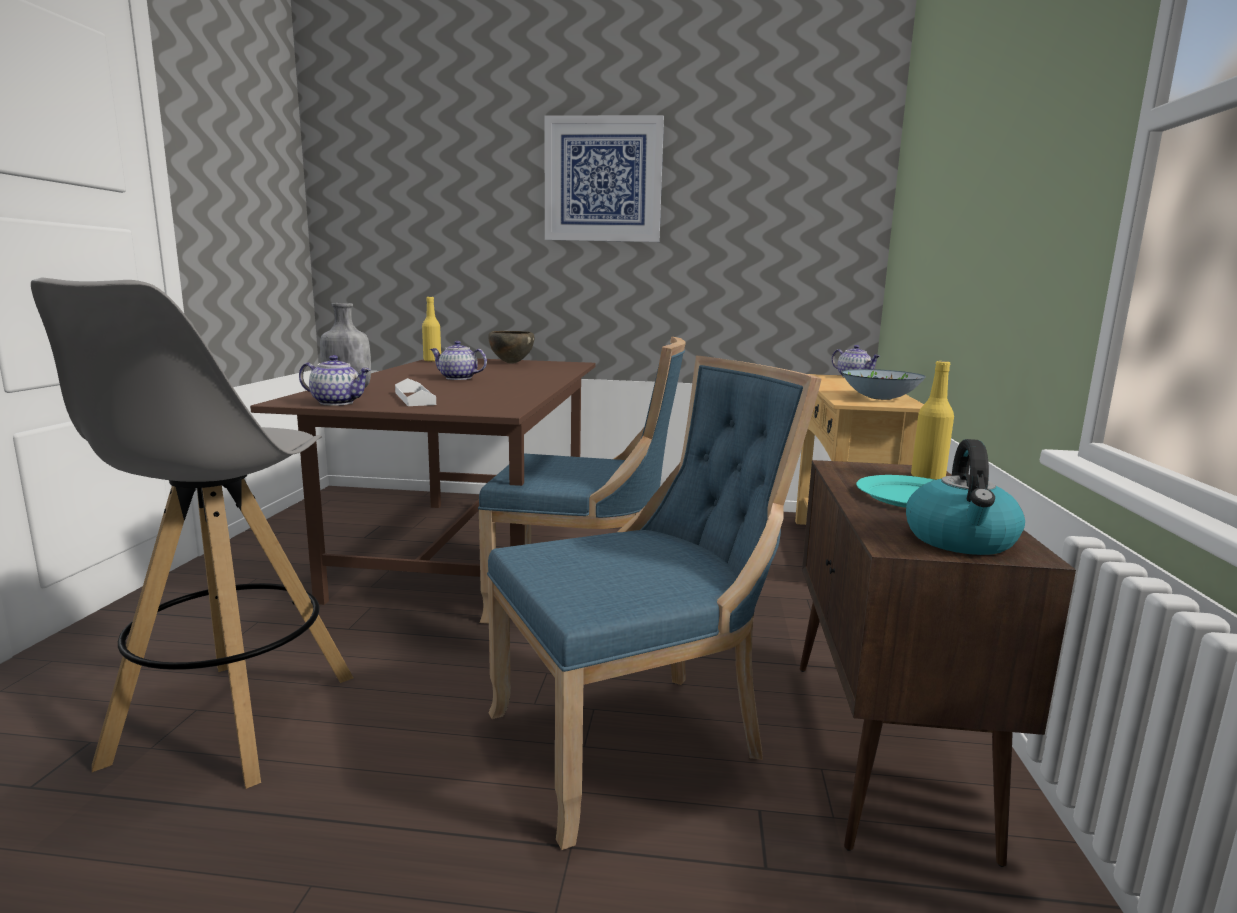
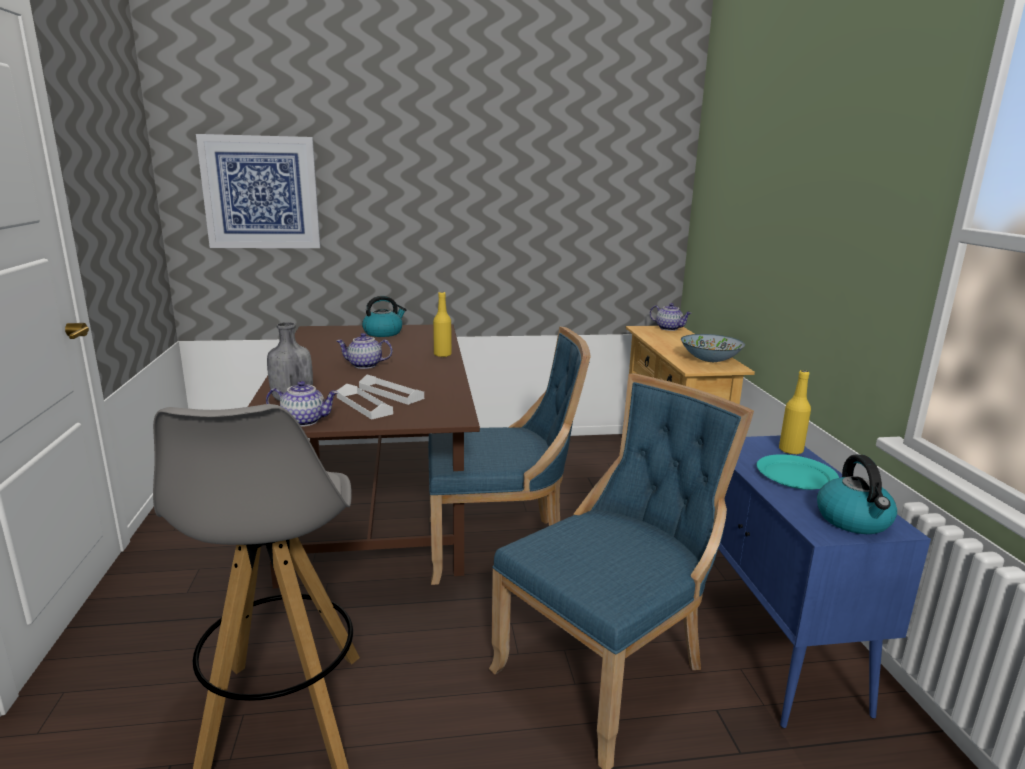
camera: 15 degrees left, 5 degrees up
(432, 361) = (308, 335): yellow bottle -> yellow bottle (442, 355)
(456, 394) = (391, 393): none -> white tray
(511, 363) = (383, 333): brown bowl -> kettle
(603, 180) = (454, 163): picture -> picture (261, 192)
(883, 750) = (772, 646): brown cabinet -> blue cabinet

